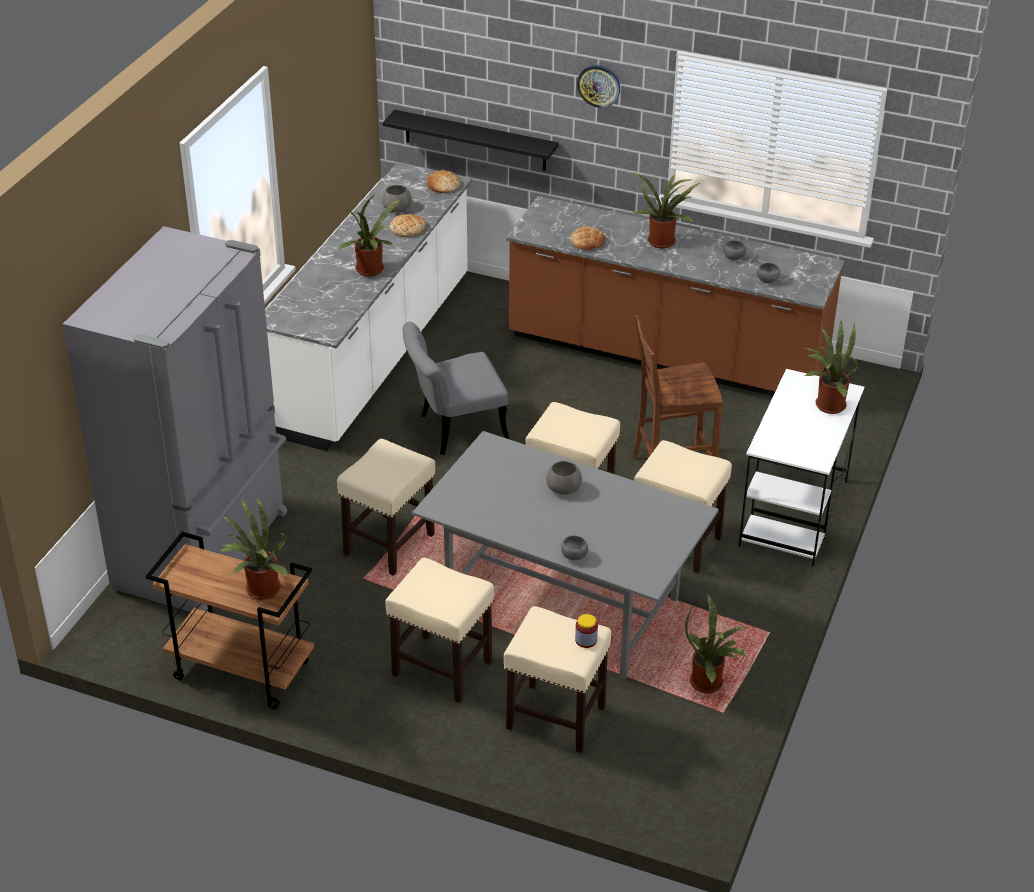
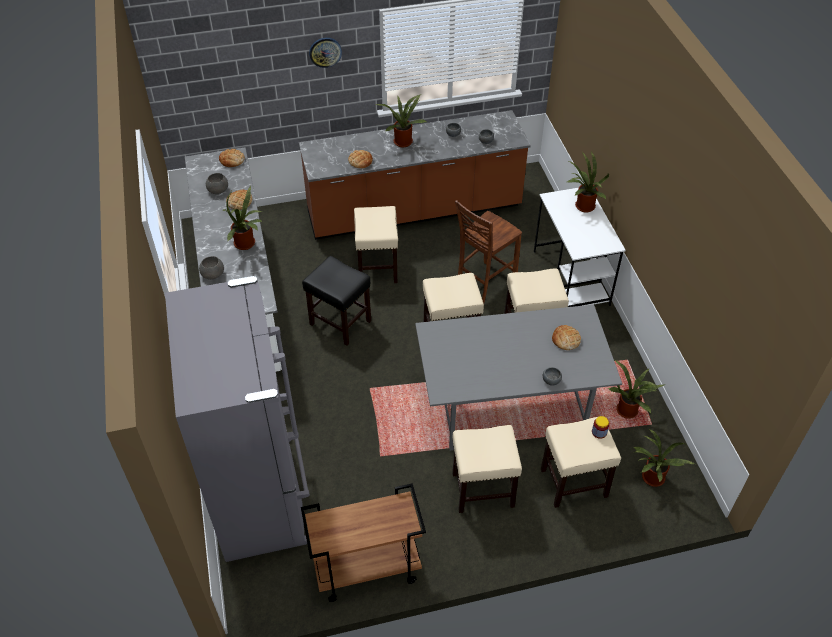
camera: 35 degrees left, 10 degrees up
(259, 590) = (388, 519): potted plant -> potted plant (651, 479)
(389, 543) = (373, 422): beige stool -> beige stool (377, 267)
(454, 430) = (339, 322): grey chair -> black stool
(475, 140) = (237, 120): black shelf -> none
(564, 488) = (500, 337): grey bowl -> grey bowl (213, 274)
(640, 526) = (565, 339): none -> bread

